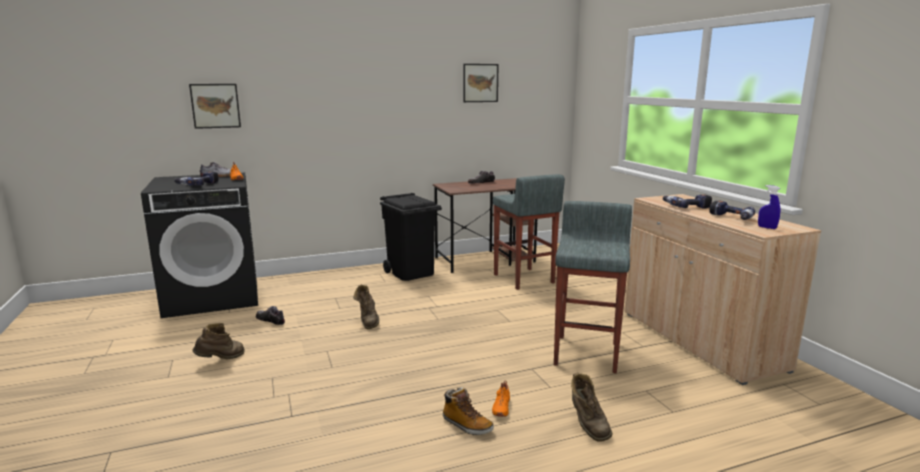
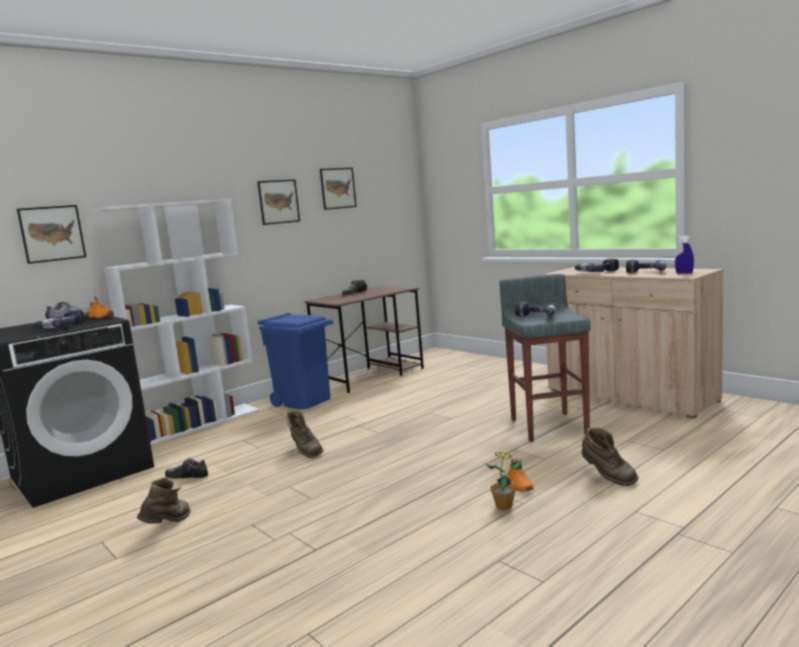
camera: 20 degrees left, 5 degrees down
(320, 275) = (199, 424): none -> white bookcase
(411, 272) = (304, 401): black trash can -> blue trash can
(418, 92) = (278, 201): none -> picture
(466, 425) = (504, 507): boot -> potted plant
(523, 279) = (427, 383): grey stool -> none
(582, 246) = (535, 317): none -> power drill

